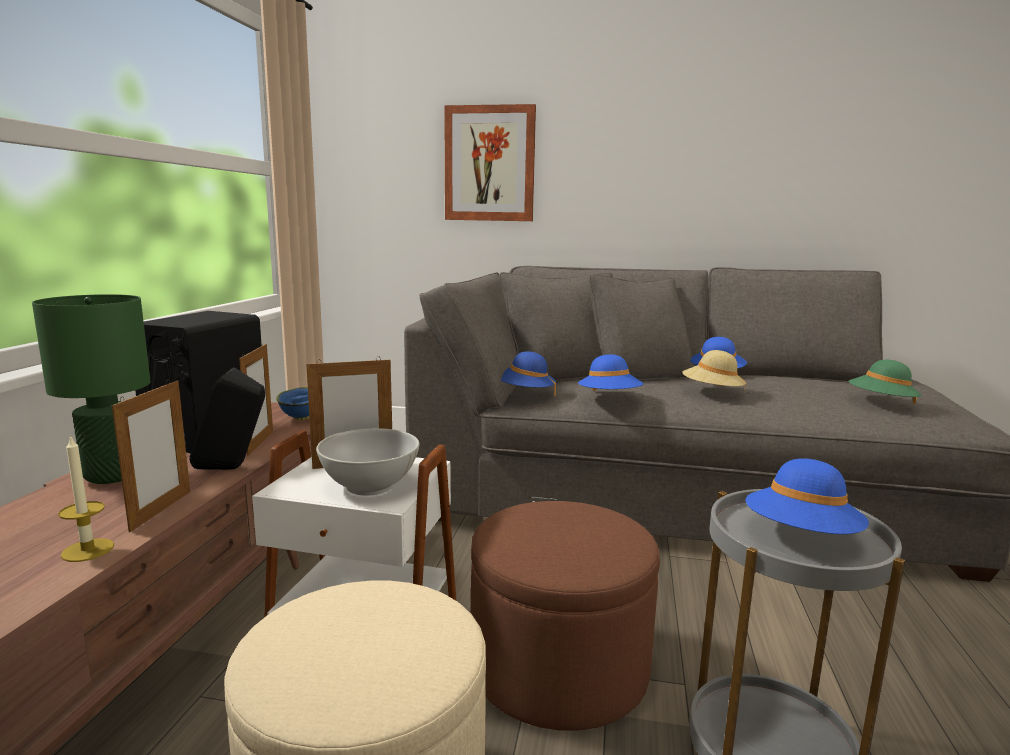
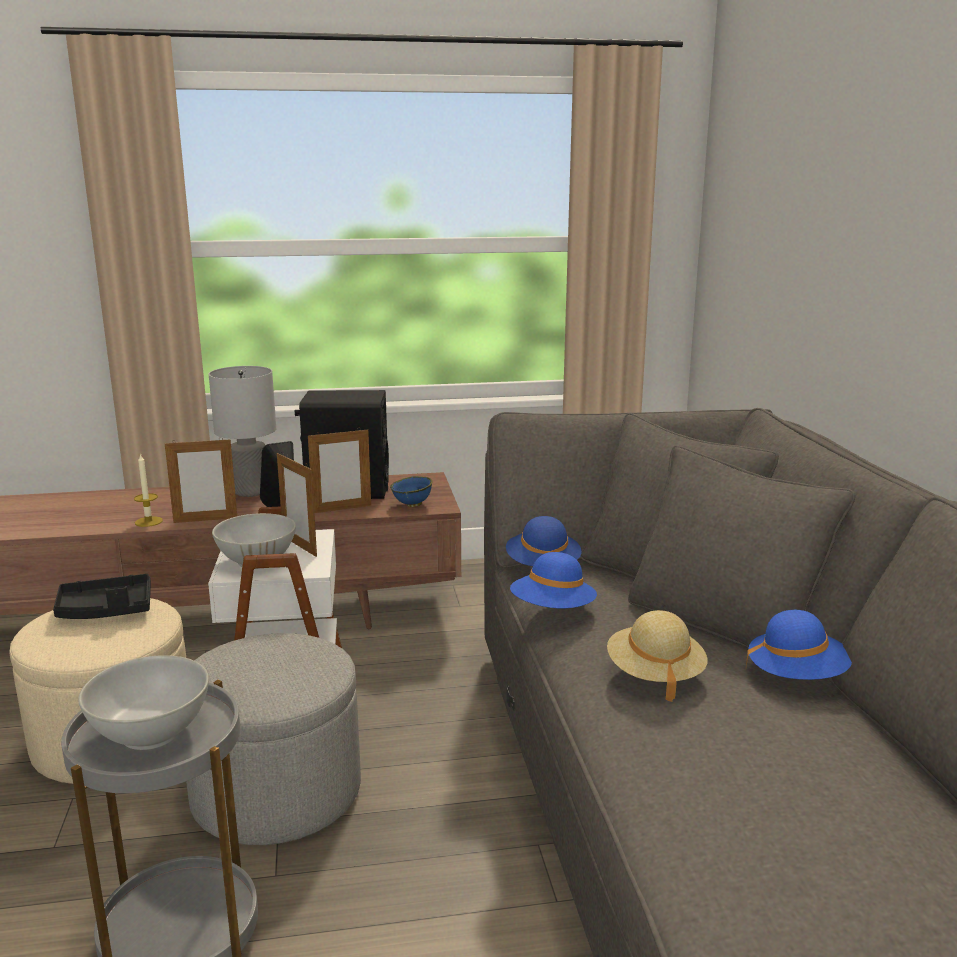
camera: 70 degrees right, 5 degrees up
(113, 478) = (250, 494): green table lamp -> grey table lamp
(318, 629) = (106, 610): none -> black tray
(489, 164) = (810, 246): picture -> none
(558, 668) = (276, 792): brown ottoman -> grey ottoman
(801, 536) = (151, 734): blue hat -> white bowl
(881, 403) = (787, 853): green hat -> none

